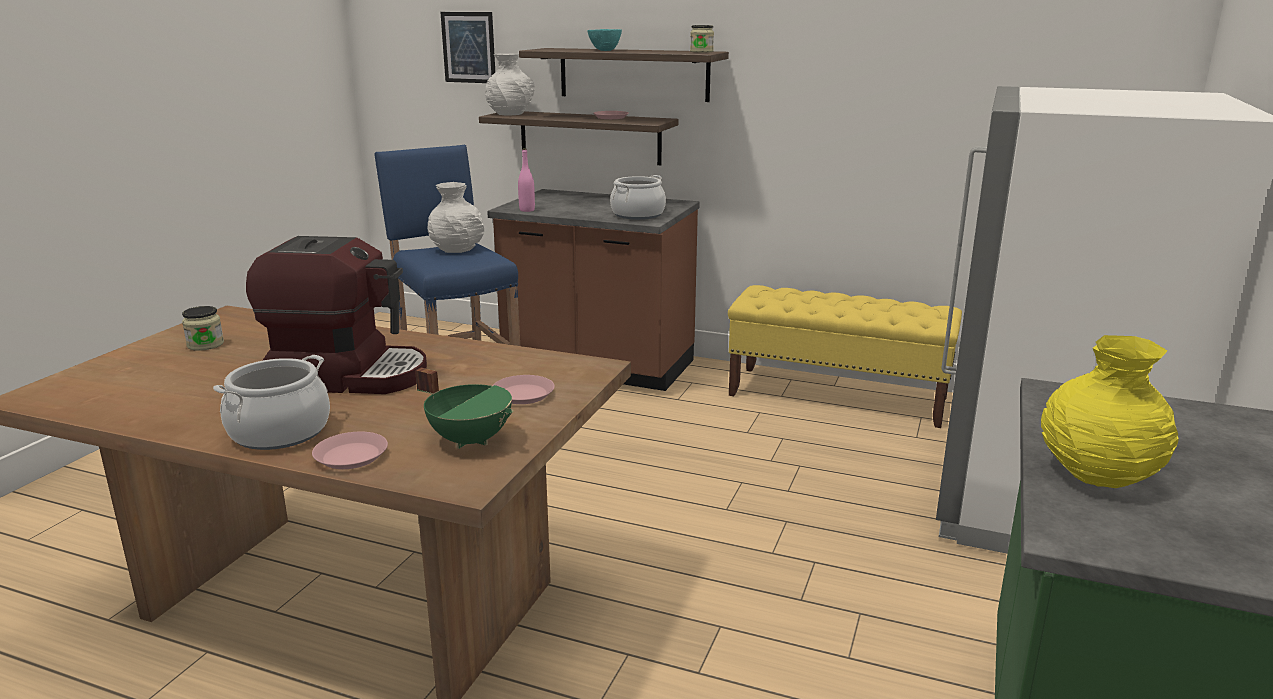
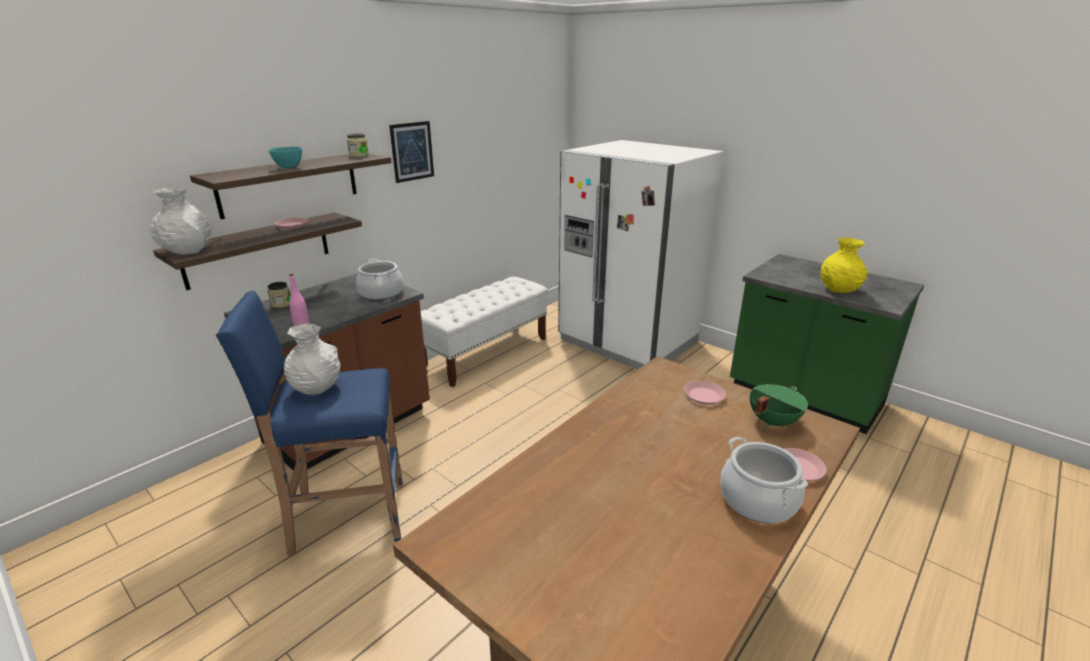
camera: 70 degrees left, 5 degrees up
(205, 345) = (531, 554): jar -> jar (281, 304)
(349, 375) = (649, 463): coffee machine -> none
(468, 47) = (77, 192): picture -> picture (412, 151)
(838, 396) = (486, 353): yellow bench -> white bench

